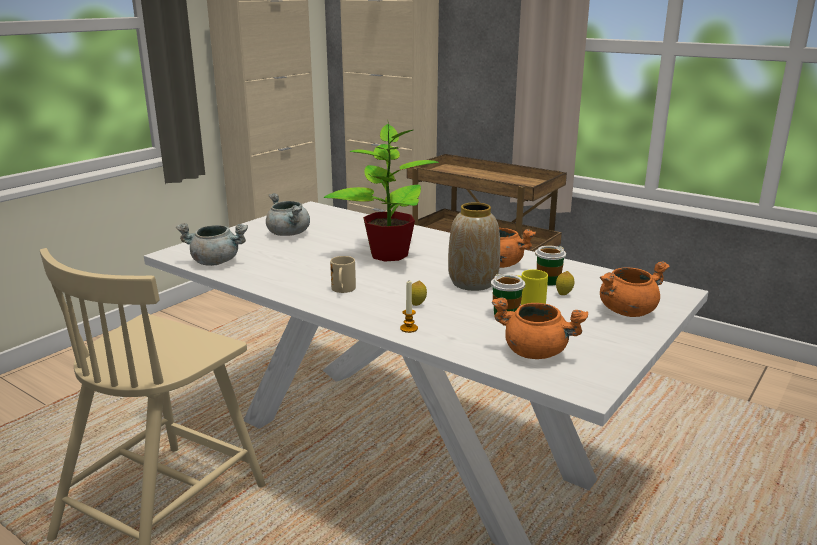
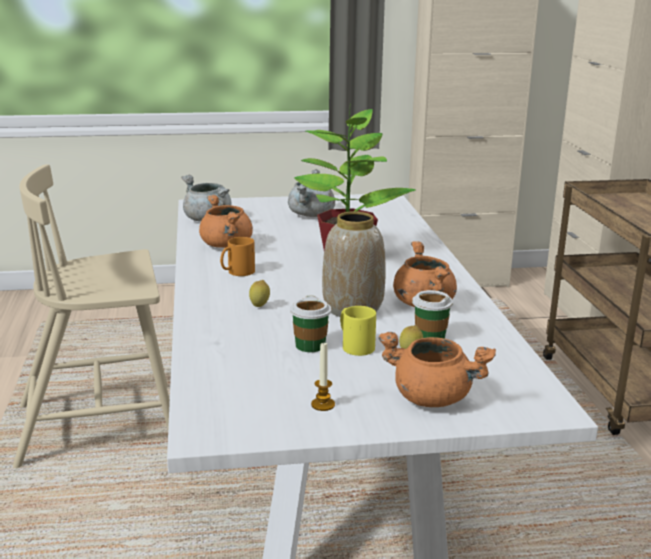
camera: 45 degrees right, 0 degrees up
(343, 290) = (237, 273): beige mug -> orange mug
(409, 328) = (206, 321): candle -> candle (323, 405)
(536, 352) = (248, 385): orange cooking pot -> orange cooking pot (227, 245)

